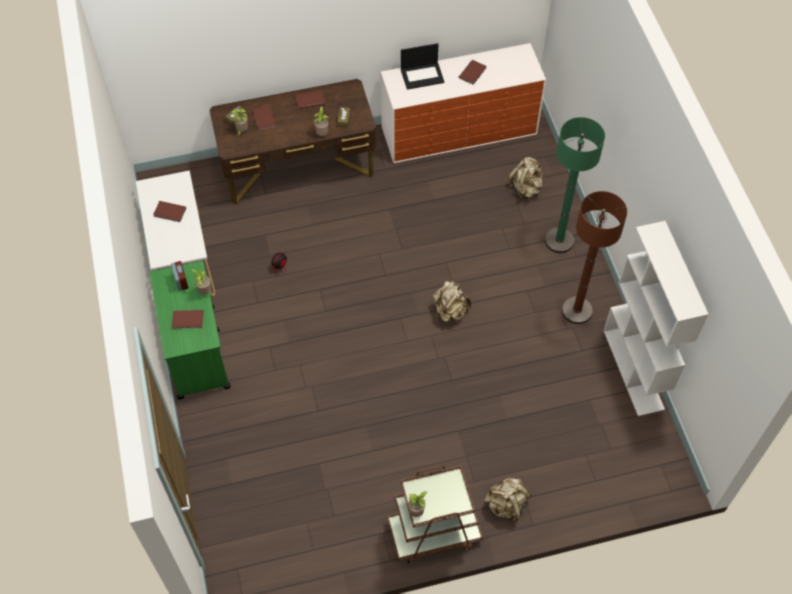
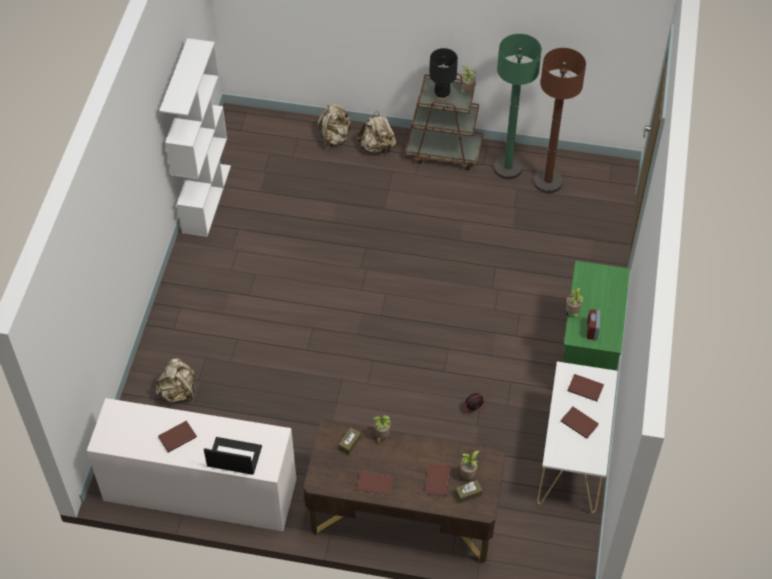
camera: 155 degrees left, 5 degrees down
(188, 320) = (597, 293): brown book -> brown book (585, 388)
(442, 494) = (442, 95): none -> black table lamp
(449, 311) = (332, 303): beige backpack -> beige backpack (335, 138)
(559, 241) = (185, 327): green floor lamp -> green floor lamp (507, 168)
(576, 311) = (217, 260): brown floor lamp -> brown floor lamp (547, 182)

